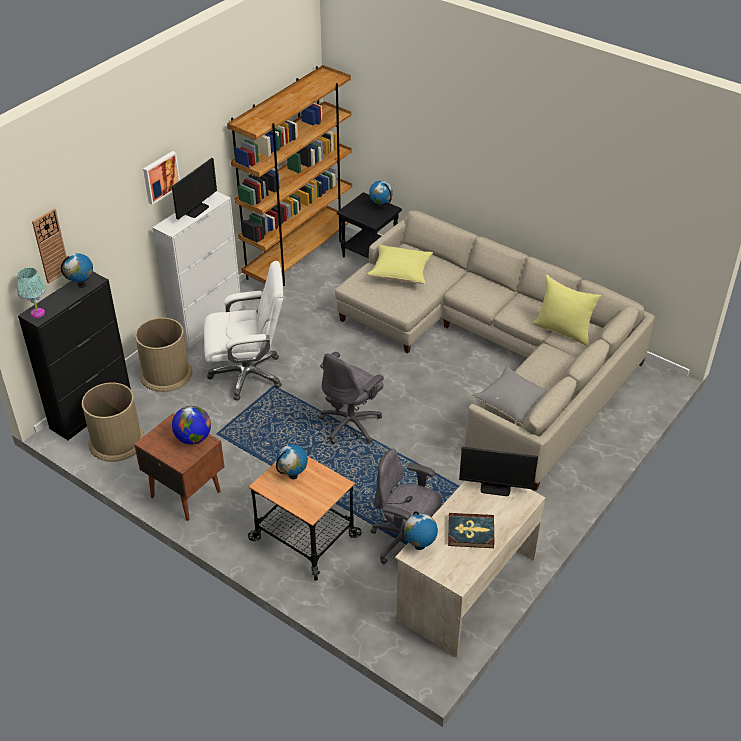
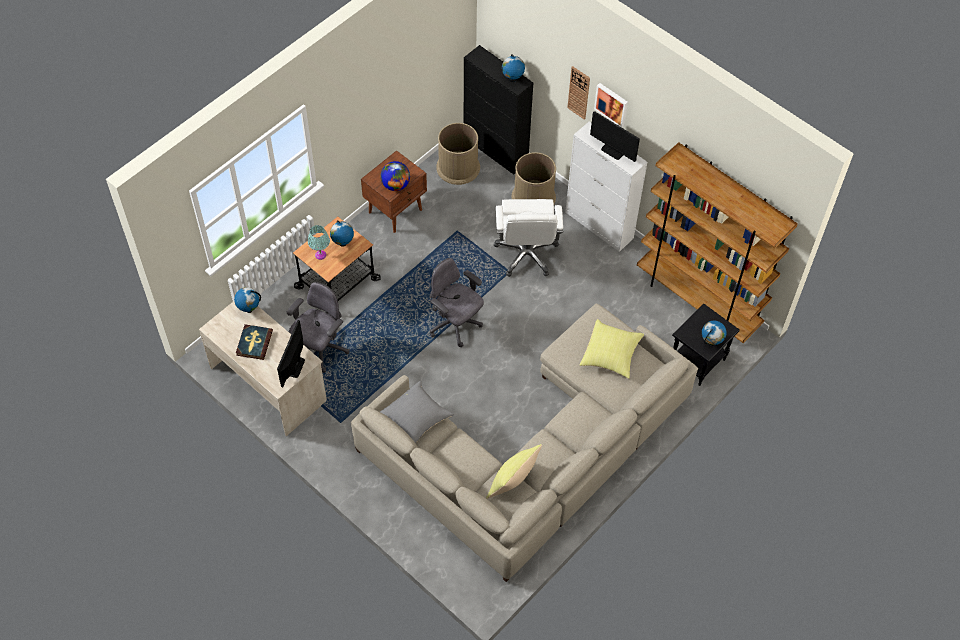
camera: 95 degrees right, 15 degrees up
(37, 313) = (480, 56): turquoise table lamp -> turquoise table lamp (320, 255)
(50, 245) = (517, 40): wall clock -> wall clock (579, 92)

